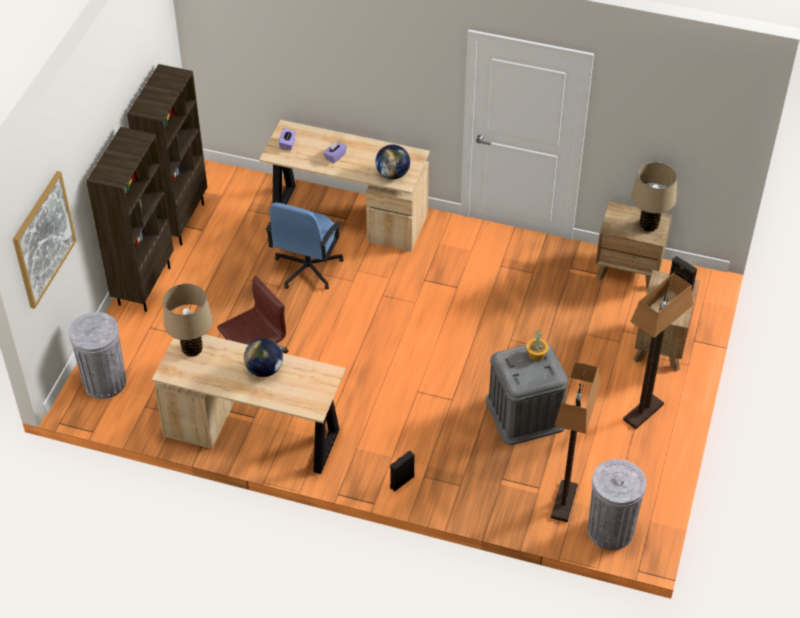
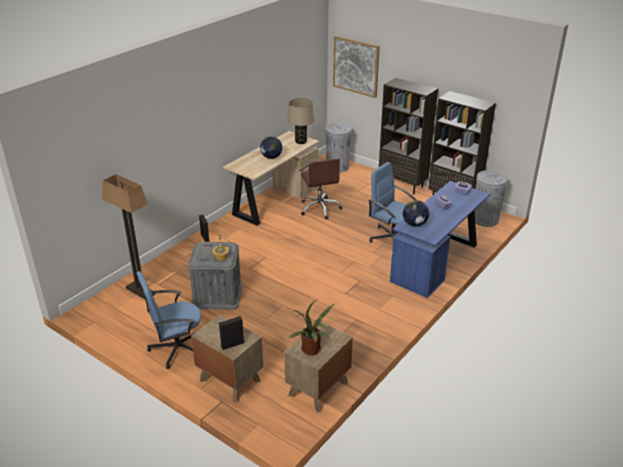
camera: 110 degrees right, 15 degrees down
(346, 215) = (437, 262): beige desk -> blue desk
(610, 530) = (104, 303): grey trash can -> grey trash can (485, 219)
(643, 412) = (177, 348): floor lamp -> blue office chair
(649, 225) = (312, 351): beige table lamp -> potted plant

